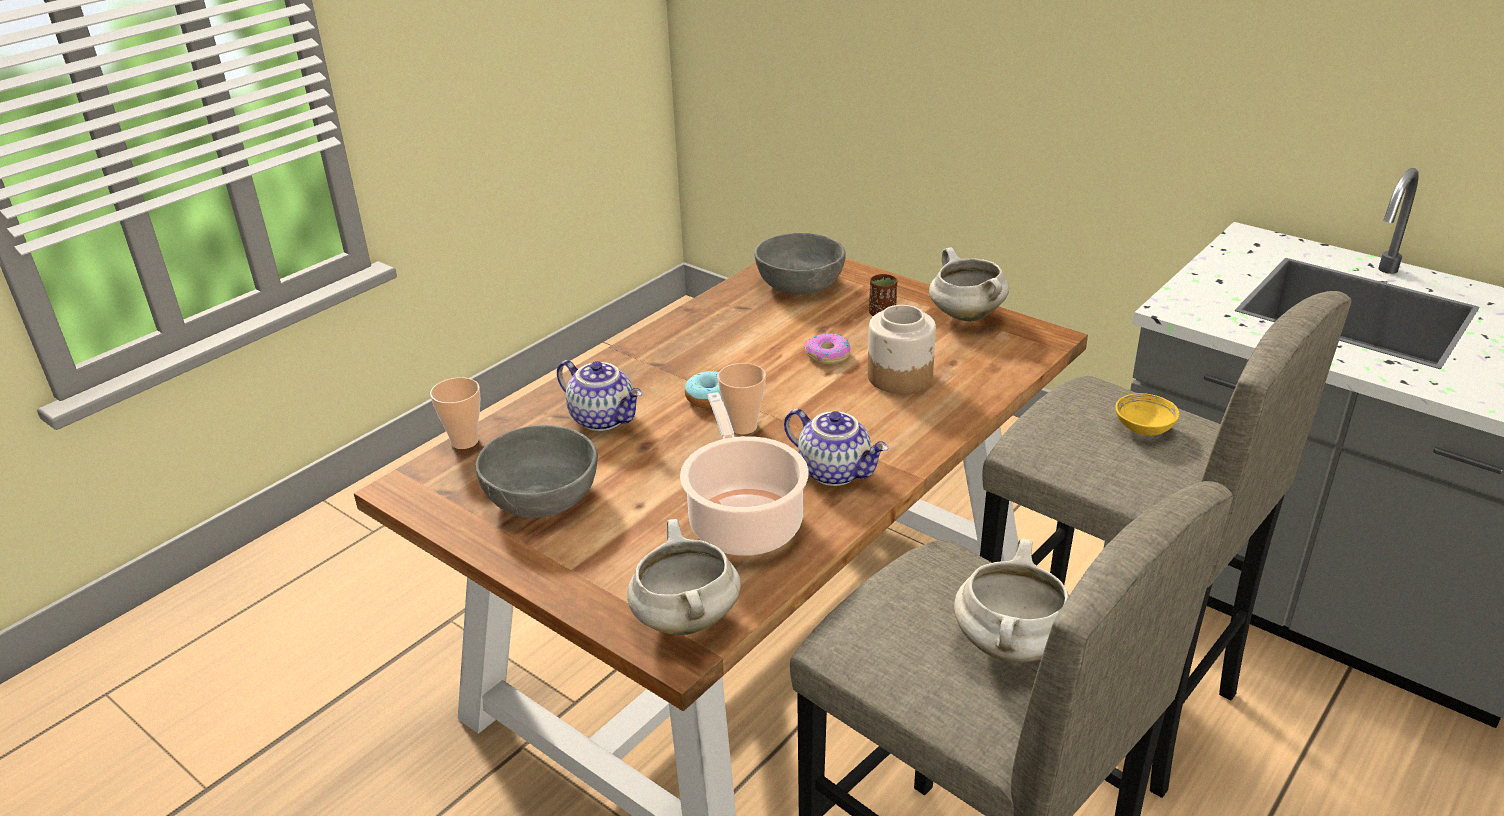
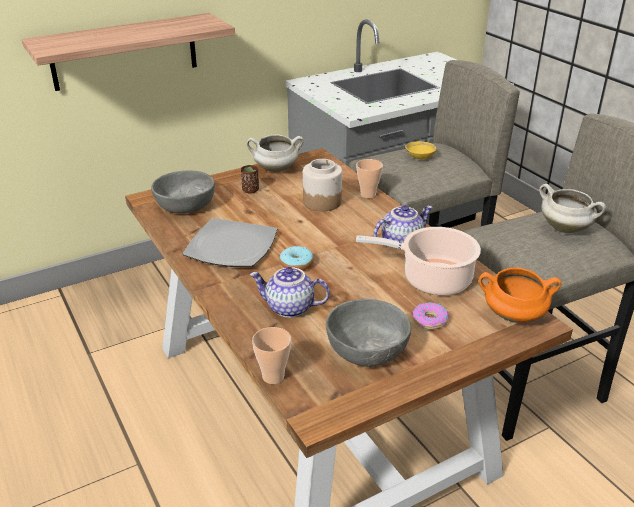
camera: 70 degrees left, 0 degrees up
(604, 418) = (289, 308): teapot -> teapot turned 135 degrees counterclockwise
(684, 619) = (512, 316): white cooking pot -> orange cooking pot
(723, 342) = (232, 246): none -> plate
(743, 427) = (337, 259): cup -> cup (368, 195)
(827, 355) = (280, 216): donut -> donut (430, 320)
(981, 70) = (124, 52): none -> shelf

